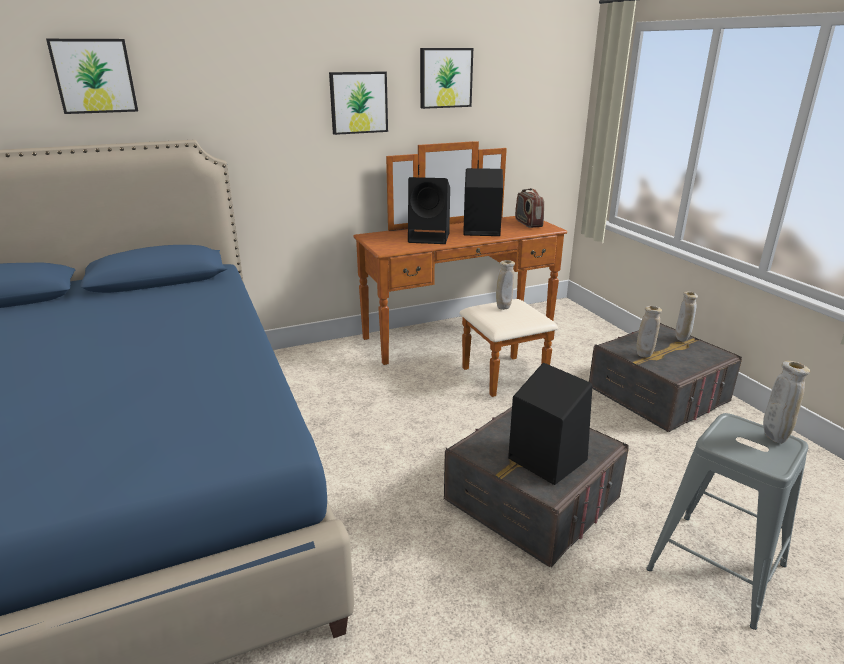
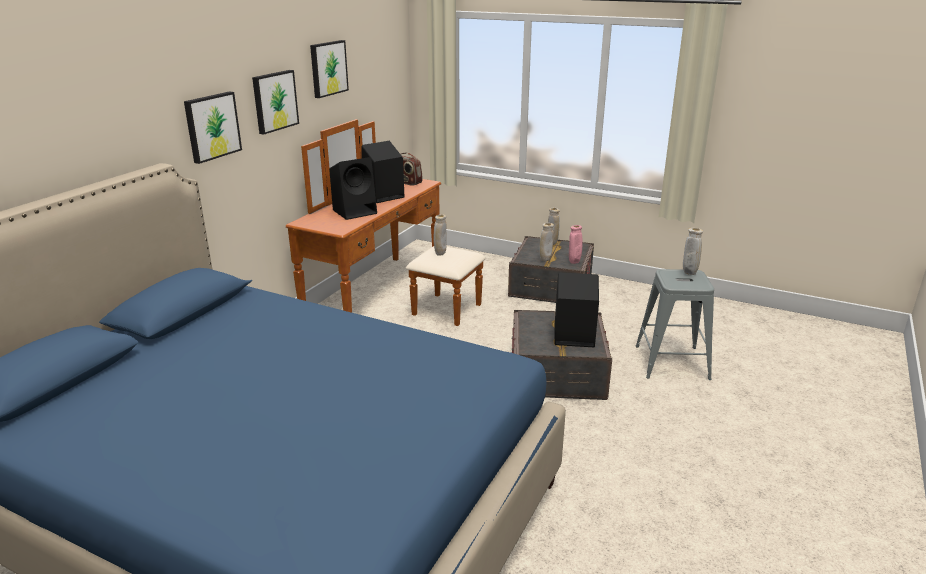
camera: 40 degrees left, 0 degrees up
(94, 76) = (68, 115): picture -> picture (212, 126)
(679, 371) = (574, 263): none -> pink vase

